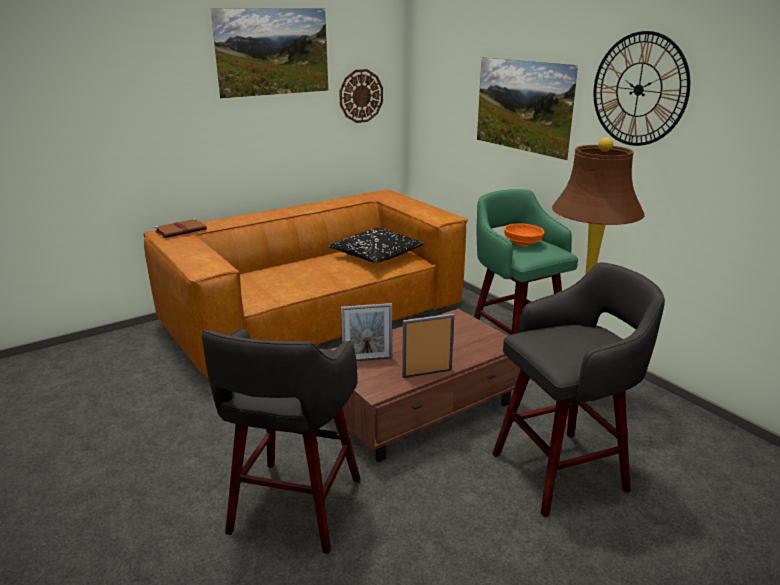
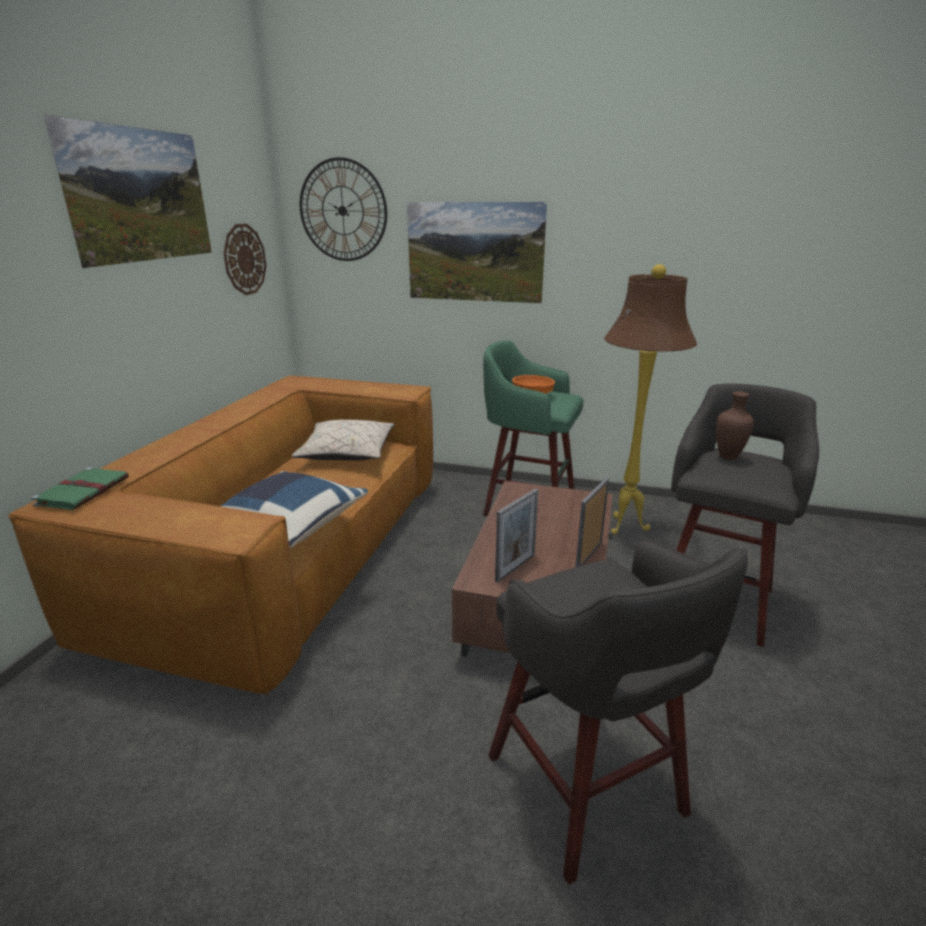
camera: 40 degrees left, 0 degrees up
(181, 230) = (84, 491): brown book -> green book
(279, 287) = (291, 526): none -> blue pillow
(376, 256) = (347, 453): black pillow -> beige pillow
(576, 333) = (728, 457): none -> brown vase
(638, 90) = (623, 221): wall clock -> wall clock (342, 210)

